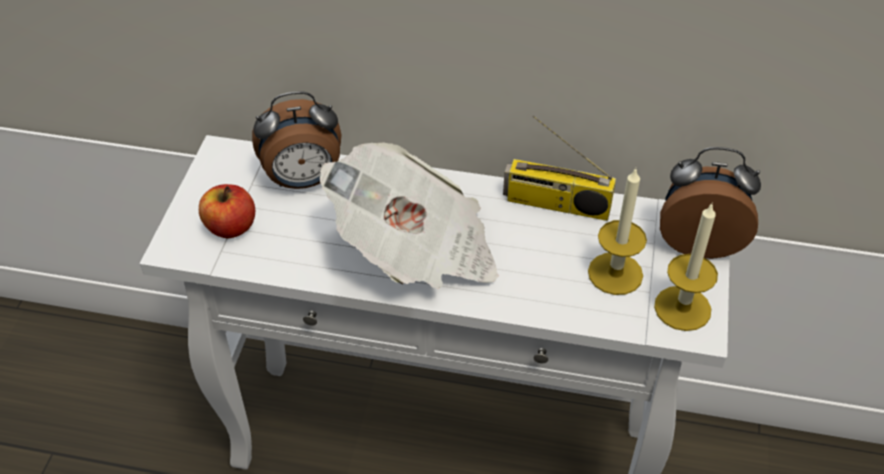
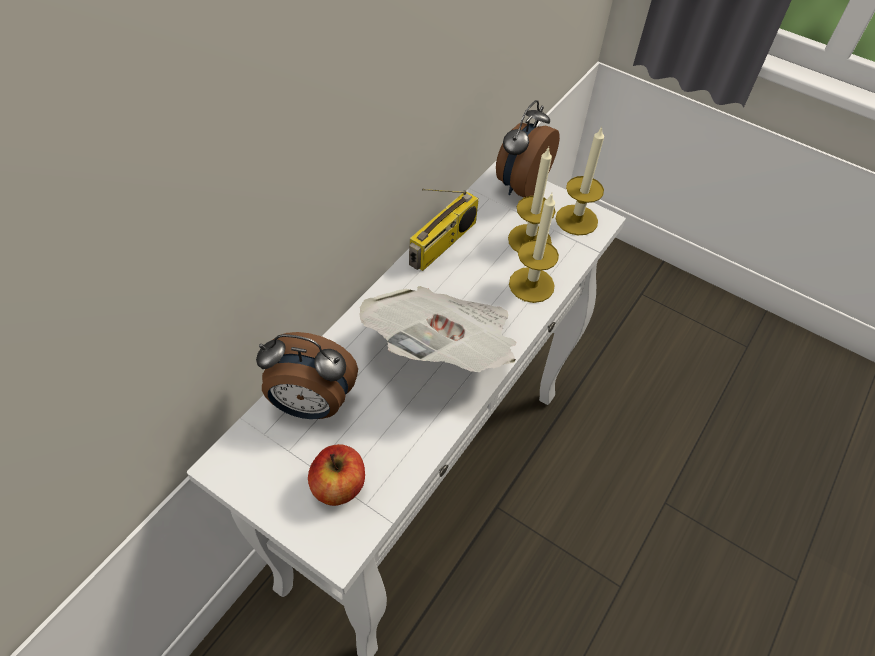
camera: 70 degrees left, 5 degrees up
(303, 180) = (310, 405): alarm clock -> alarm clock turned 90 degrees clockwise
(548, 294) = (531, 285): none -> candle

